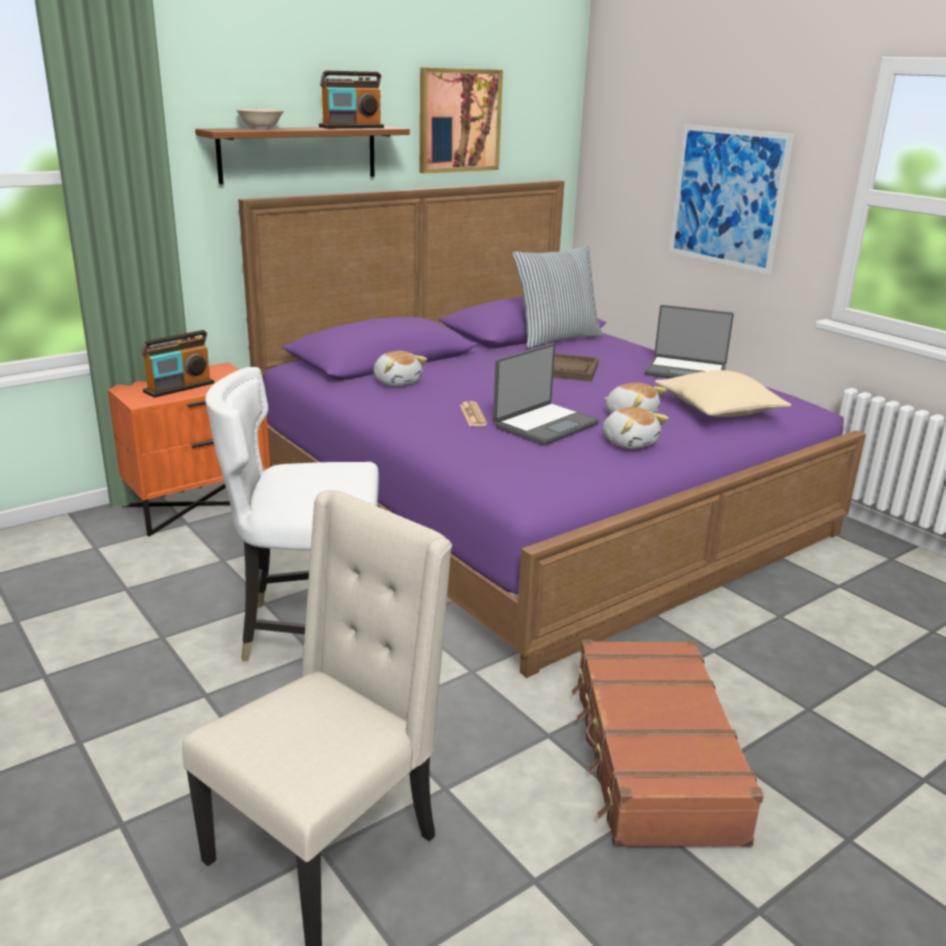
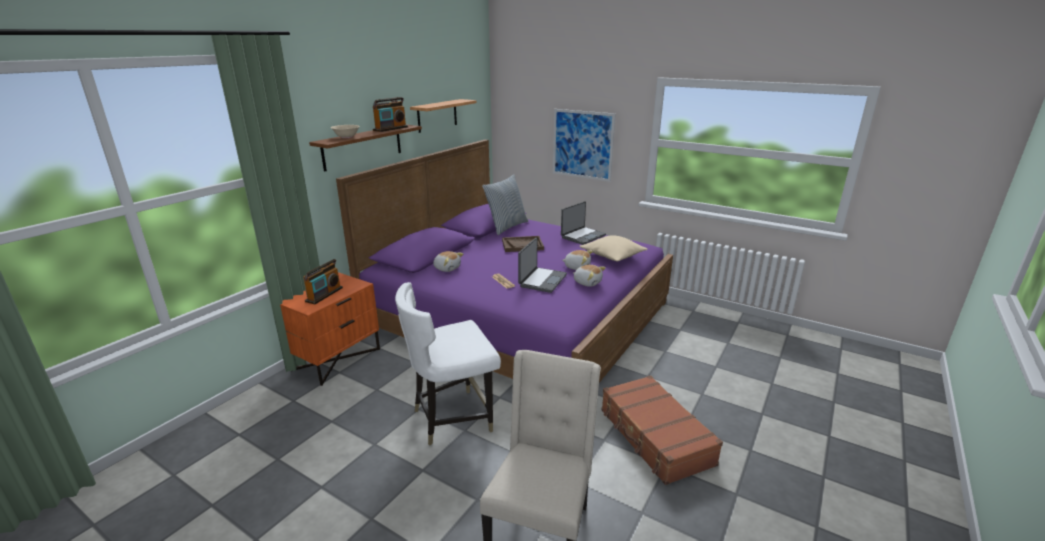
camera: 20 degrees left, 0 degrees up
(459, 120) = (437, 115): picture -> shelf
(685, 372) = (582, 236): laptop -> laptop turned 45 degrees counterclockwise

